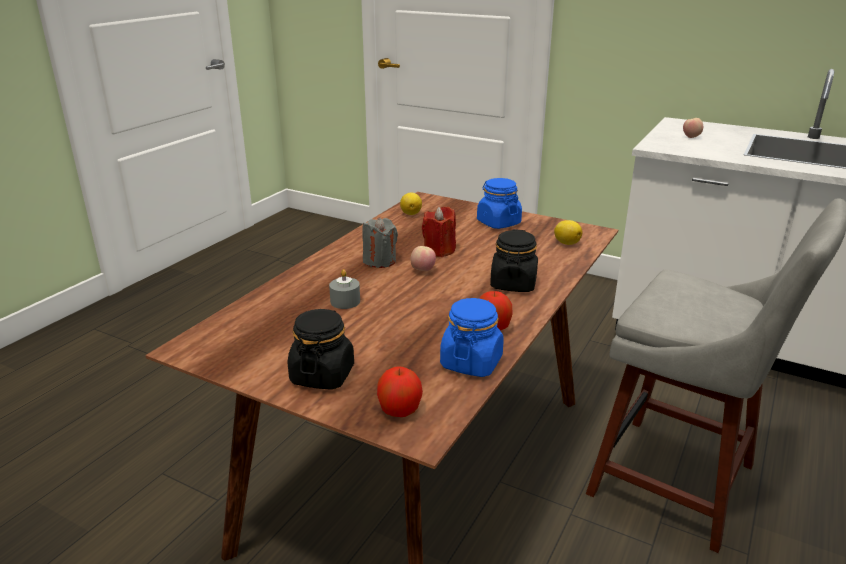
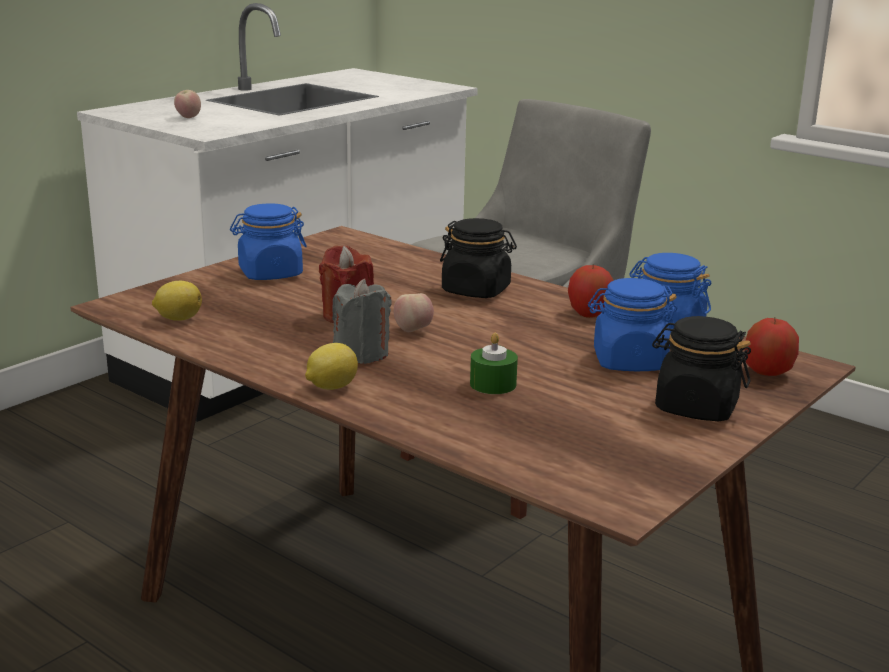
camera: 80 degrees left, 5 degrees down
(345, 301) = (493, 384): grey candle -> green candle
(399, 347) = (629, 362): none -> blue jar
(566, 243) = (368, 252): lemon -> lemon (331, 387)

